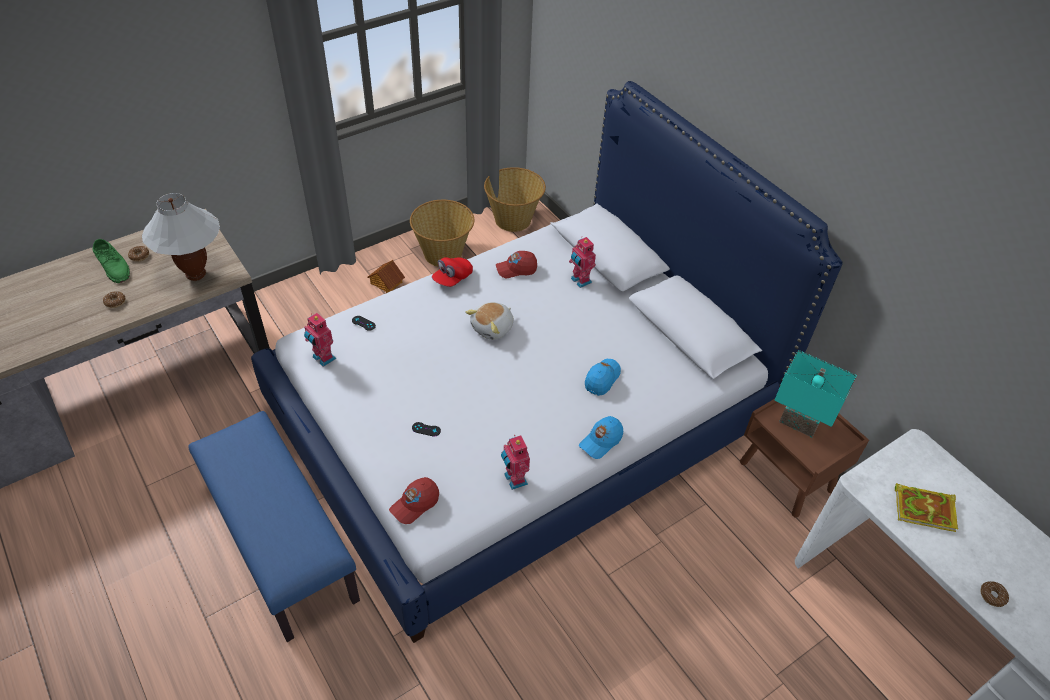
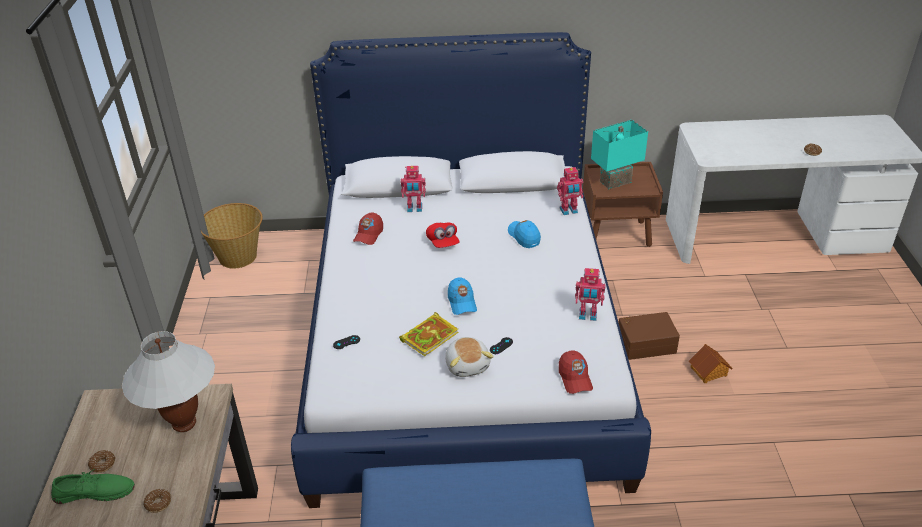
camera: 55 degrees left, 10 degrees down
(323, 358) = (365, 383): toy robot -> toy robot (569, 211)
(386, 283) = (225, 366): toy house -> toy house (709, 371)
(443, 254) = (231, 314): basket -> none
(452, 278) = (343, 272): red cap -> red cap (442, 242)
(493, 328) = (423, 270): plush toy -> plush toy (468, 365)
(601, 441) = (582, 260): blue cap -> blue cap (462, 302)
(628, 573) = (645, 343): none -> brown storage box
(926, 509) = (741, 146): book -> book (430, 336)

